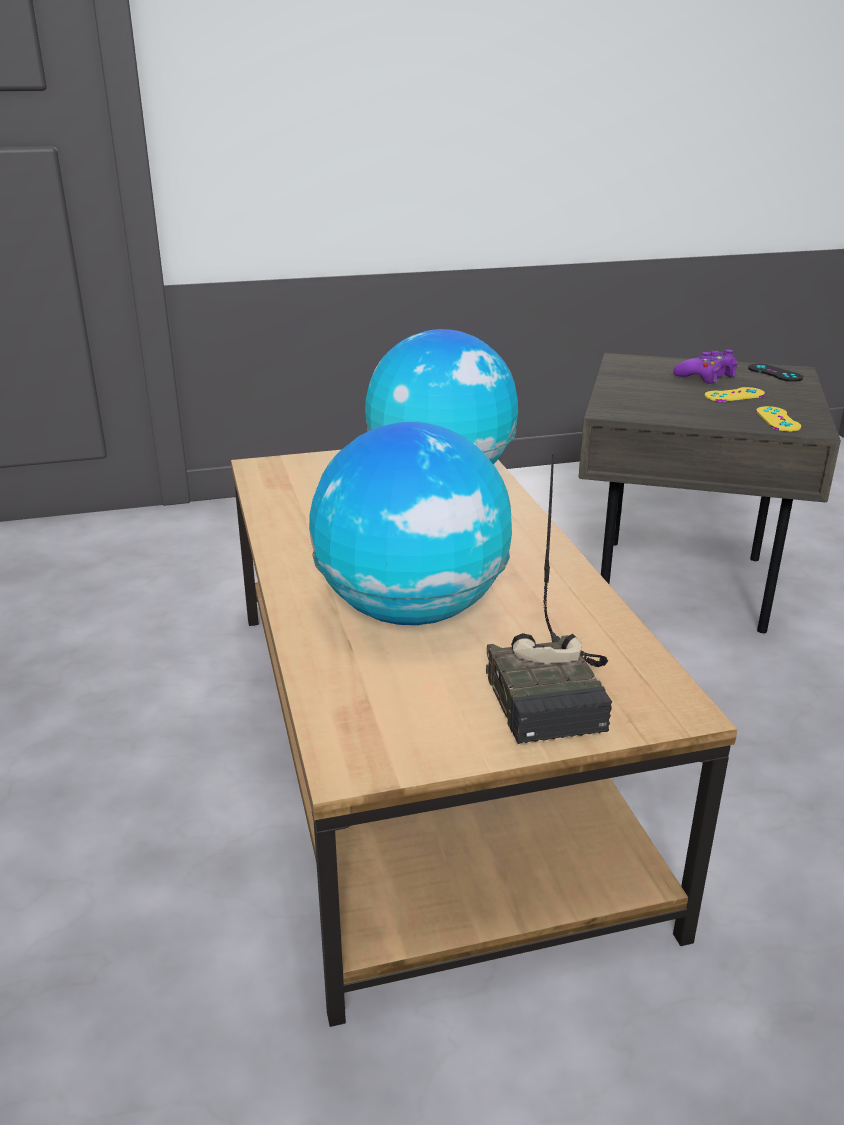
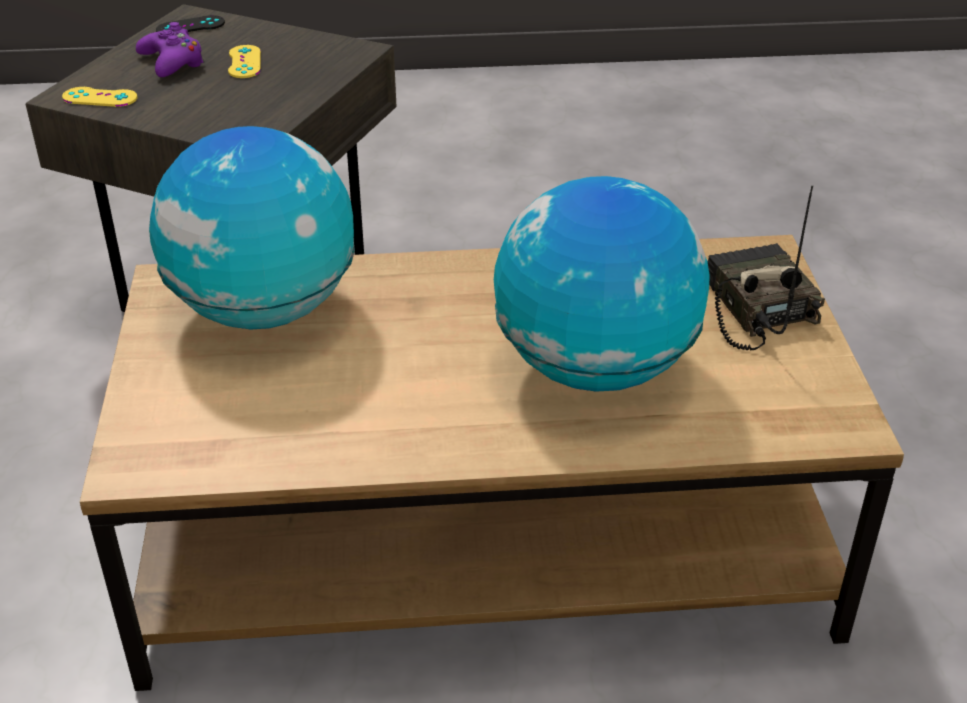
camera: 80 degrees left, 10 degrees up
(553, 699) = (754, 308): radio -> radio turned 105 degrees counterclockwise
(778, 419) = (329, 58): yellow game controller -> yellow game controller (100, 97)

